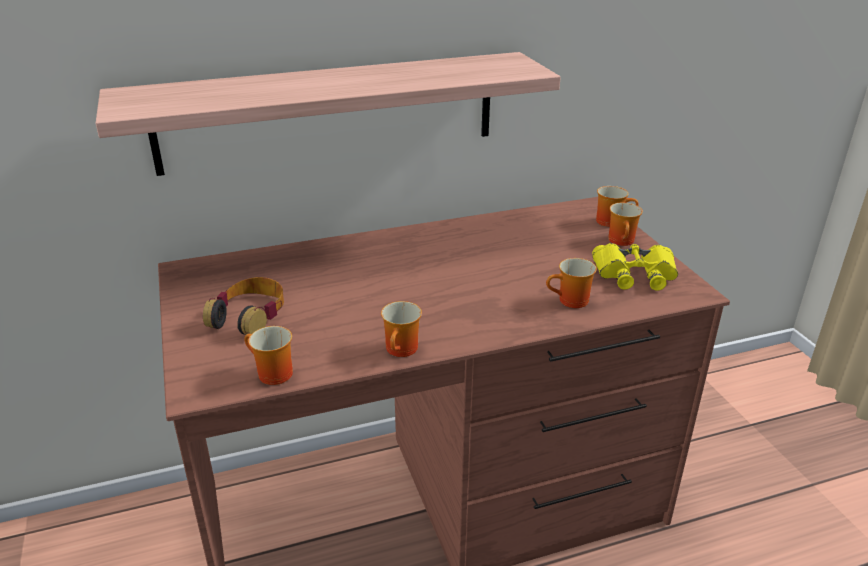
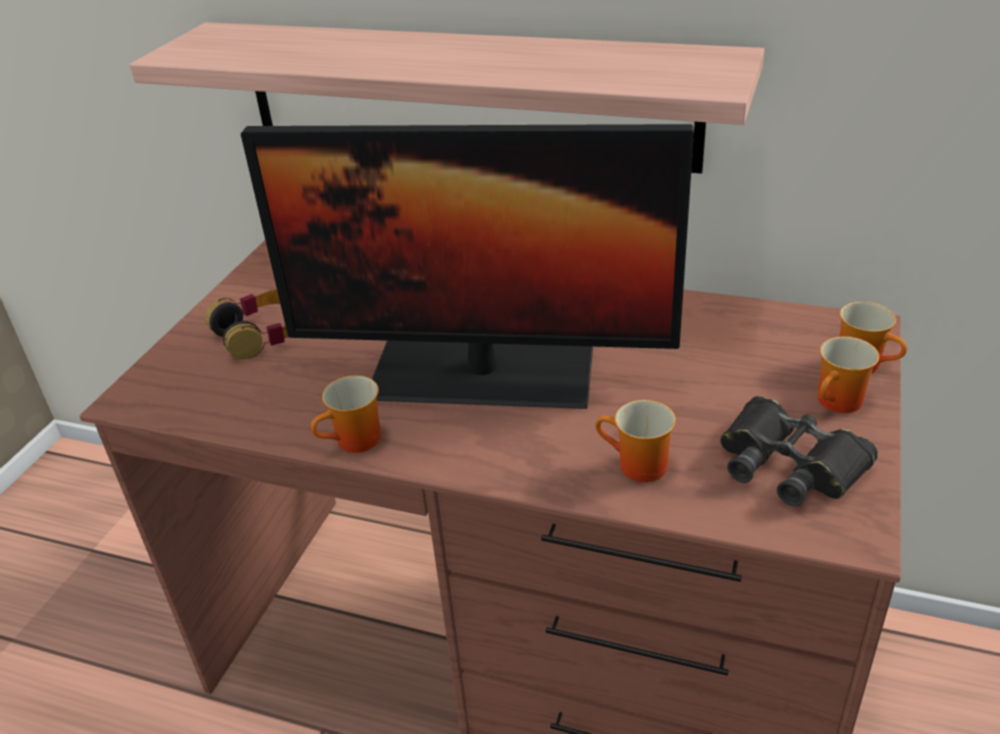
camera: 40 degrees right, 5 degrees up
(270, 374) = (205, 410): mug -> none
(429, 289) = (482, 374): none -> monitor
(634, 274) = (789, 463): yellow binoculars -> black binoculars

